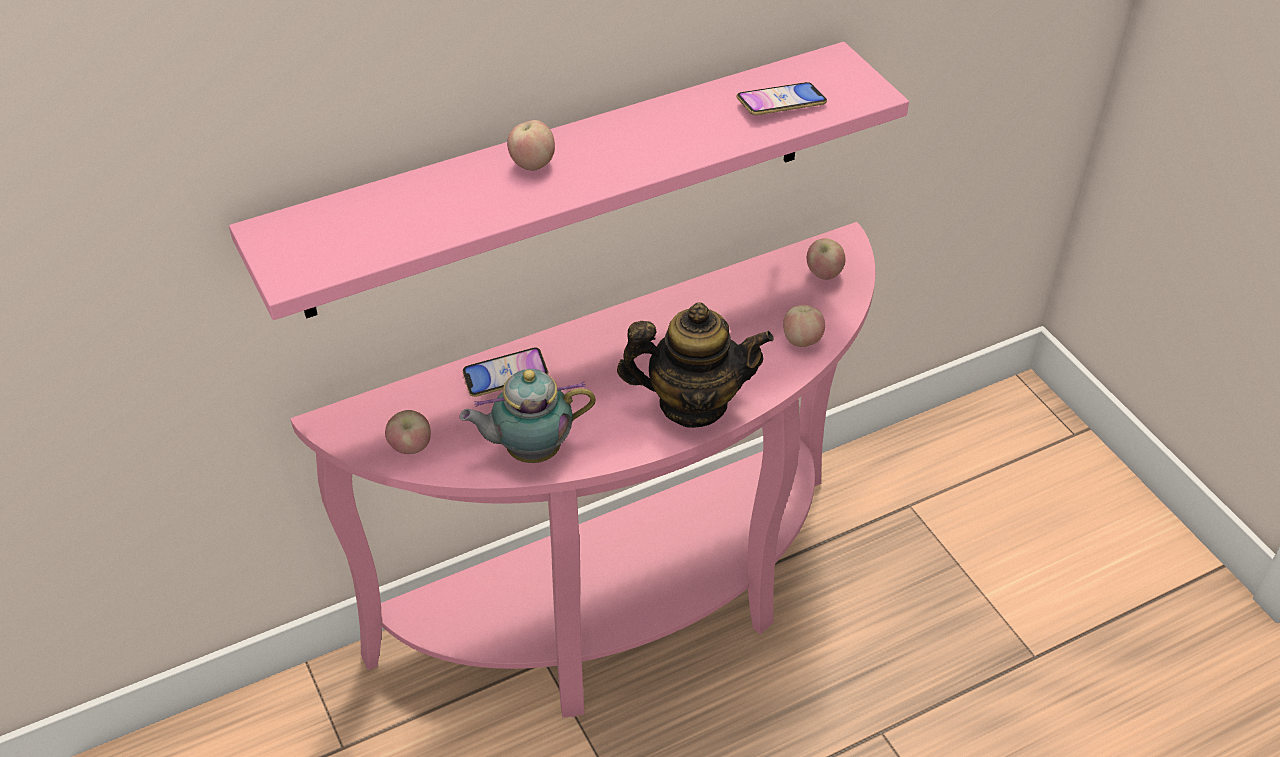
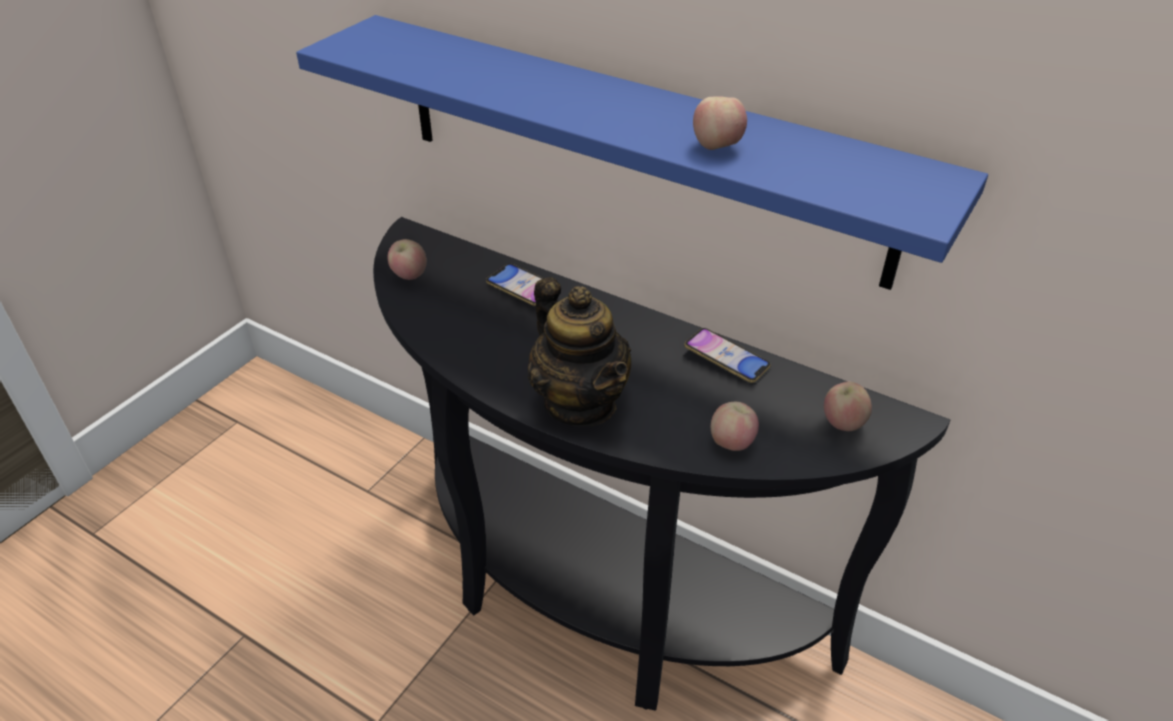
camera: 60 degrees right, 5 degrees down
(529, 451) = (449, 333): teapot -> none
(532, 165) = (566, 86): apple -> apple (716, 147)
(561, 180) = (633, 145): pink shelf -> blue shelf
(630, 610) = (593, 597): pink console table -> black console table
(781, 104) = (819, 169): phone -> phone (726, 359)

